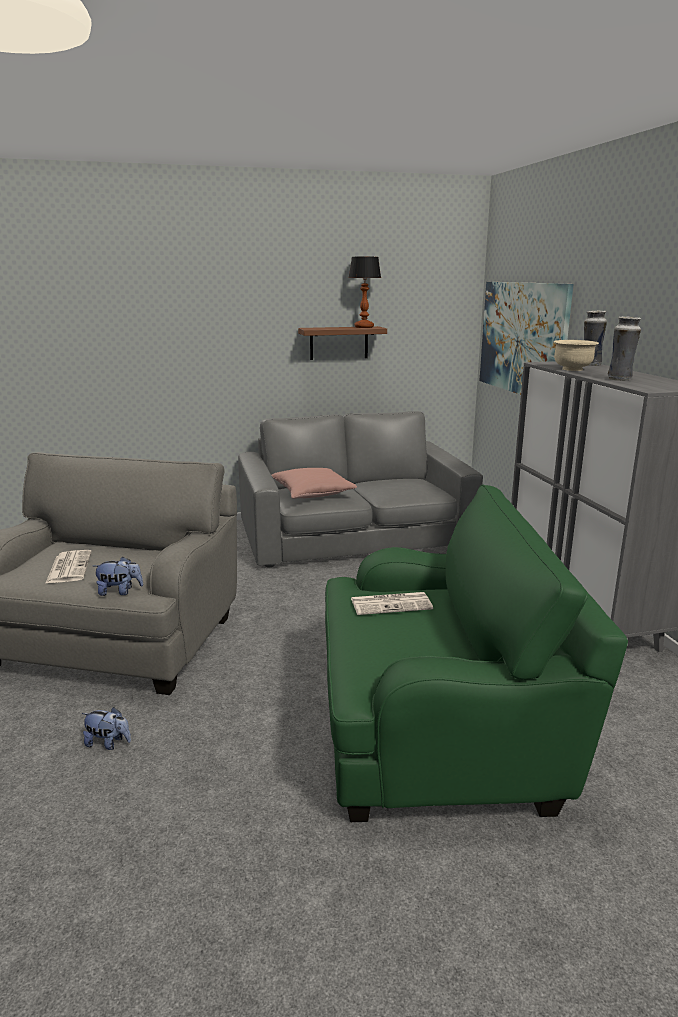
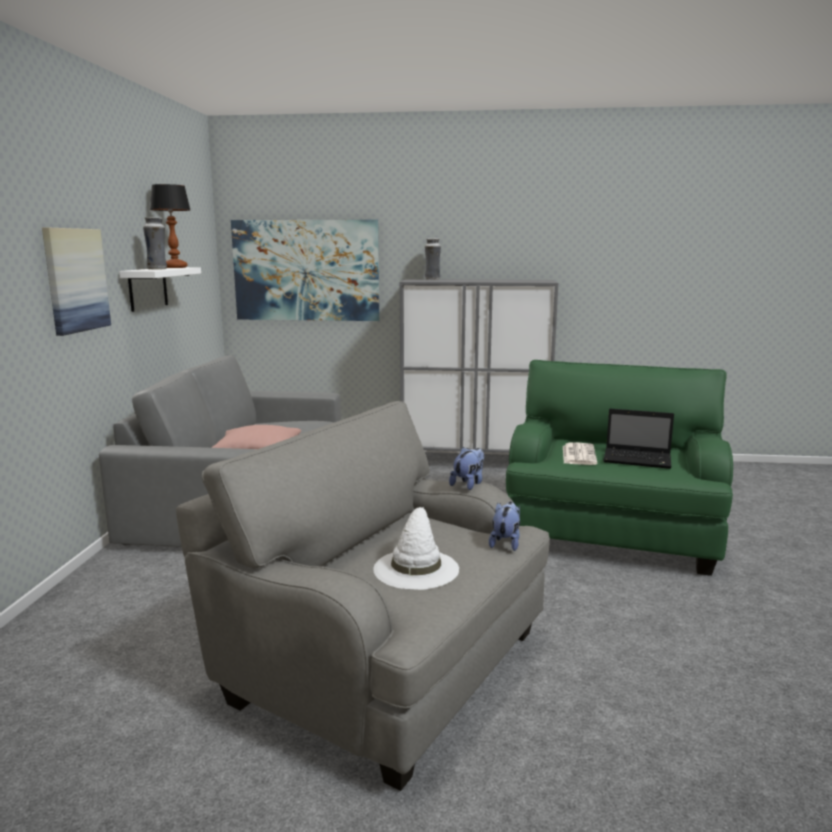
camera: 70 degrees left, 5 degrees down
(69, 567) = (416, 568): newspaper -> white hat
(108, 743) = (607, 674): plush toy -> plush toy (468, 484)
(242, 333) = (75, 280): none -> picture
(339, 343) = (148, 288): brown shelf -> white shelf
(403, 641) = (638, 460): none -> laptop
(572, 369) = (451, 281): beige bowl -> none
(620, 379) = (503, 281): vase -> vase (157, 269)

